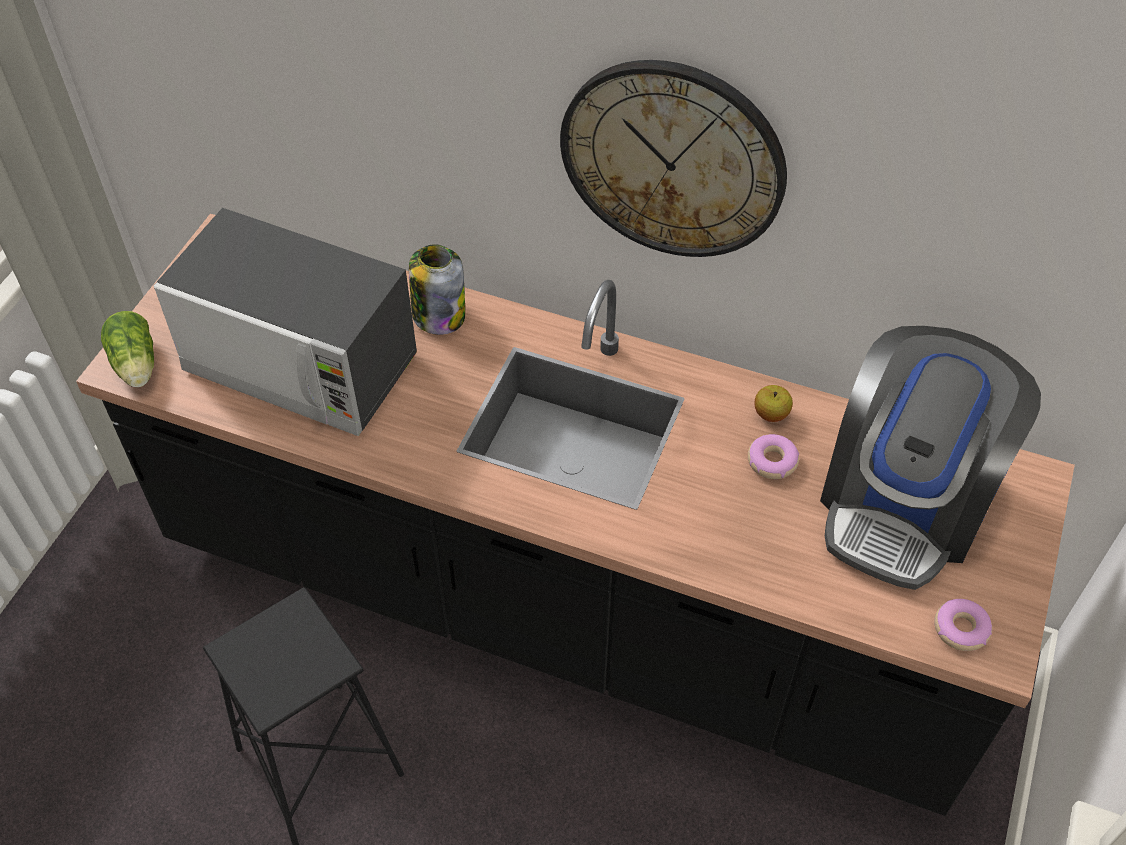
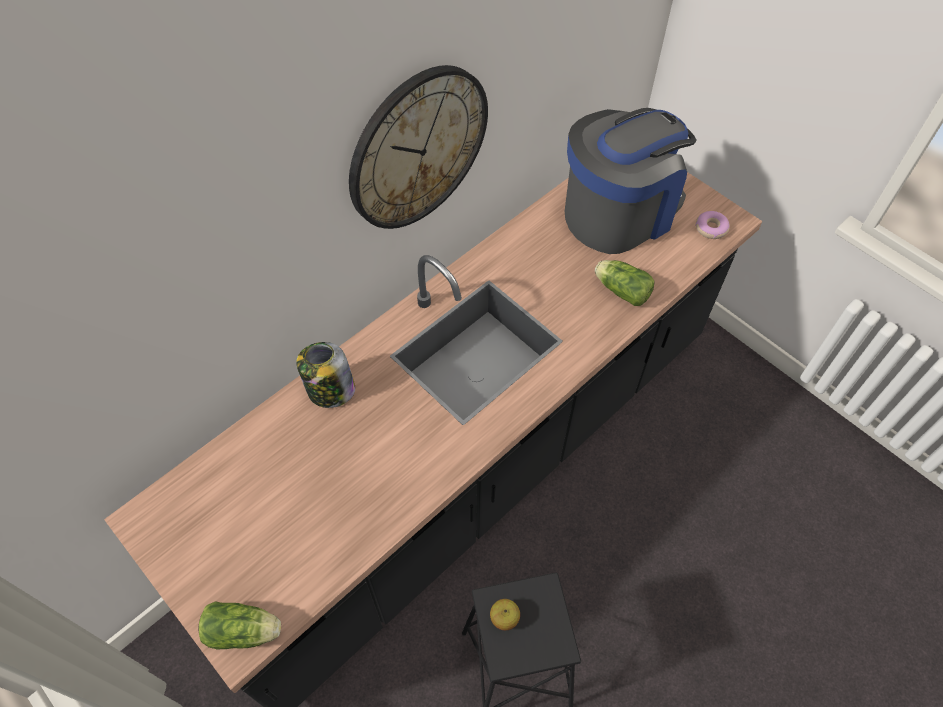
camera: 65 degrees left, 5 degrees up
(302, 364) = (322, 499): microwave -> none
(764, 547) = (620, 290): none -> lettuce
(771, 414) = (525, 243): apple -> apple (504, 618)
(772, 461) = (560, 258): donut -> none
(904, 502) = (619, 212): coffee machine -> coffee machine turned 90 degrees counterclockwise

